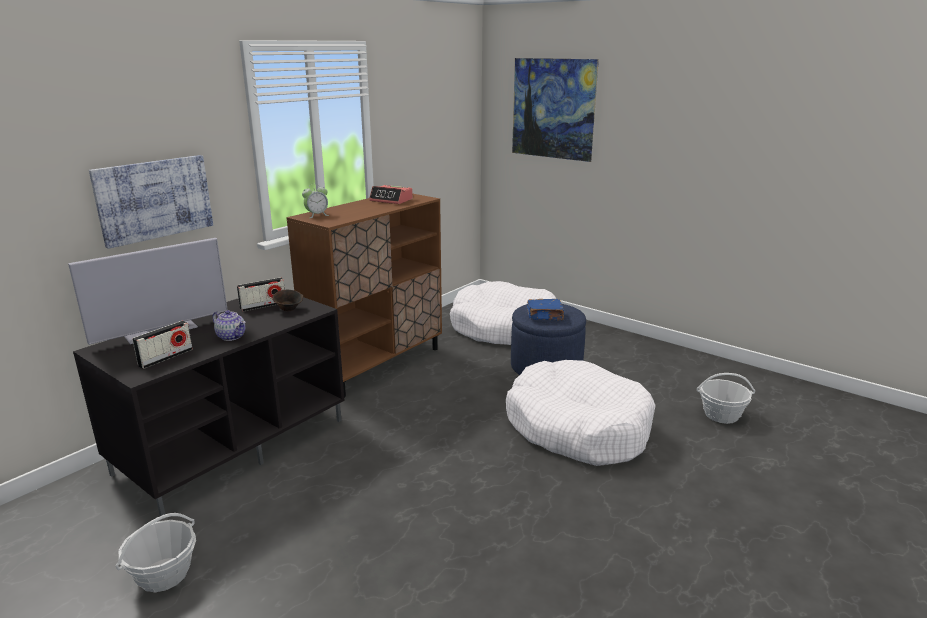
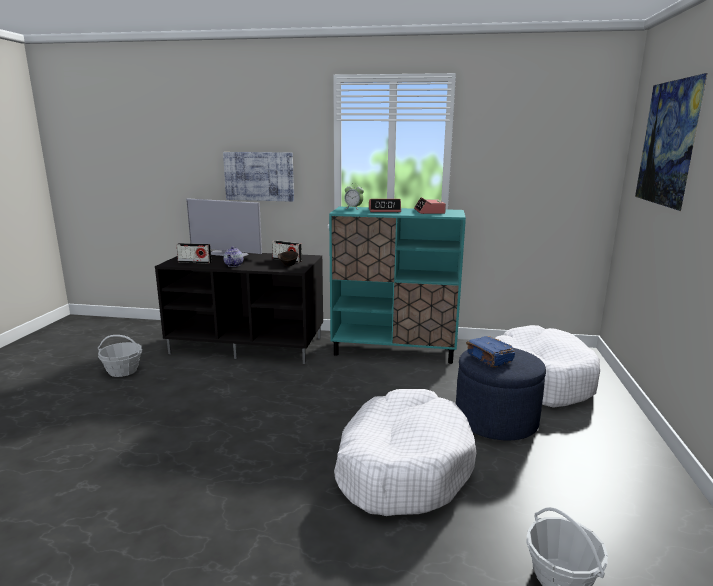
camera: 60 degrees right, 5 degrees down
(356, 209) = (384, 211): none -> alarm clock
(377, 364) = (394, 350): brown cabinet -> turquoise cabinet

